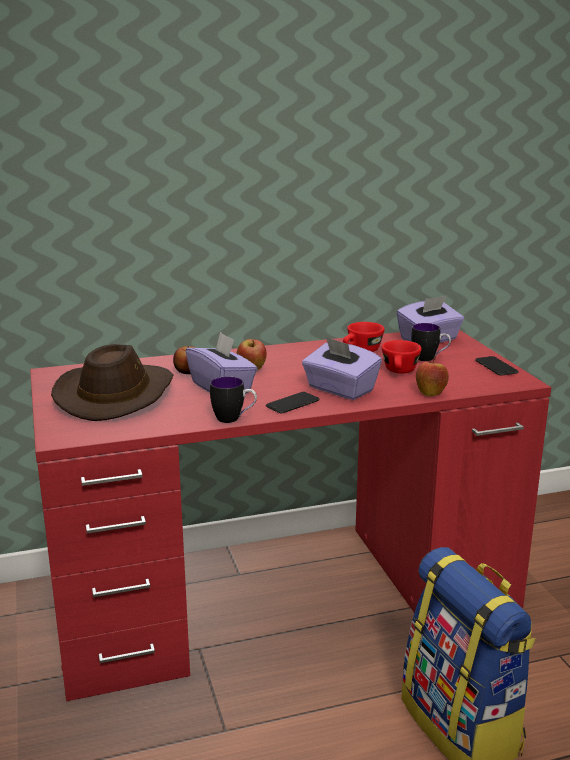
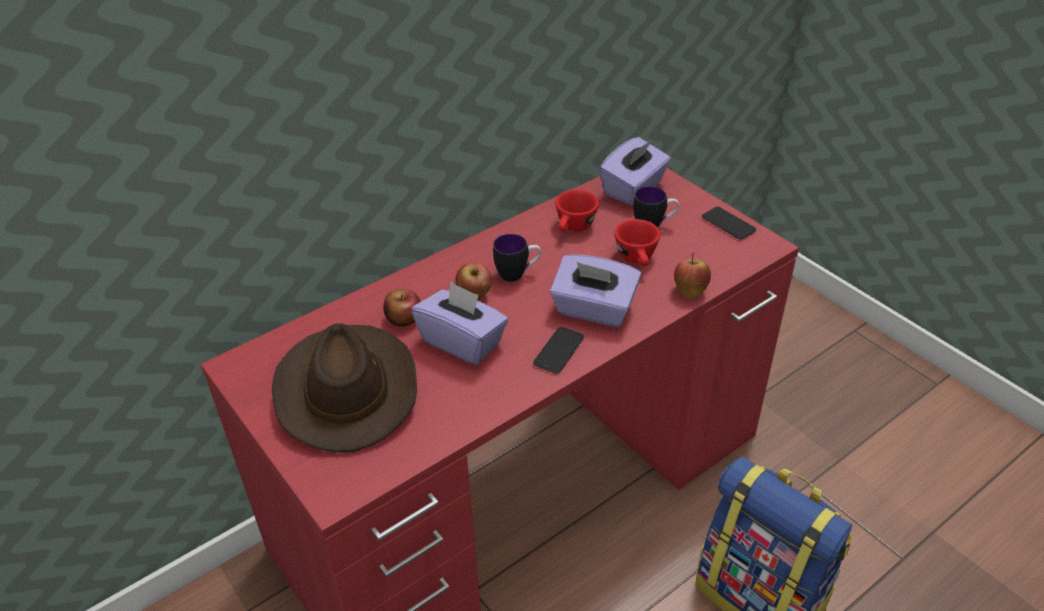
camera: 20 degrees left, 20 degrees up
(234, 419) = (513, 399): mug -> mug (517, 274)

